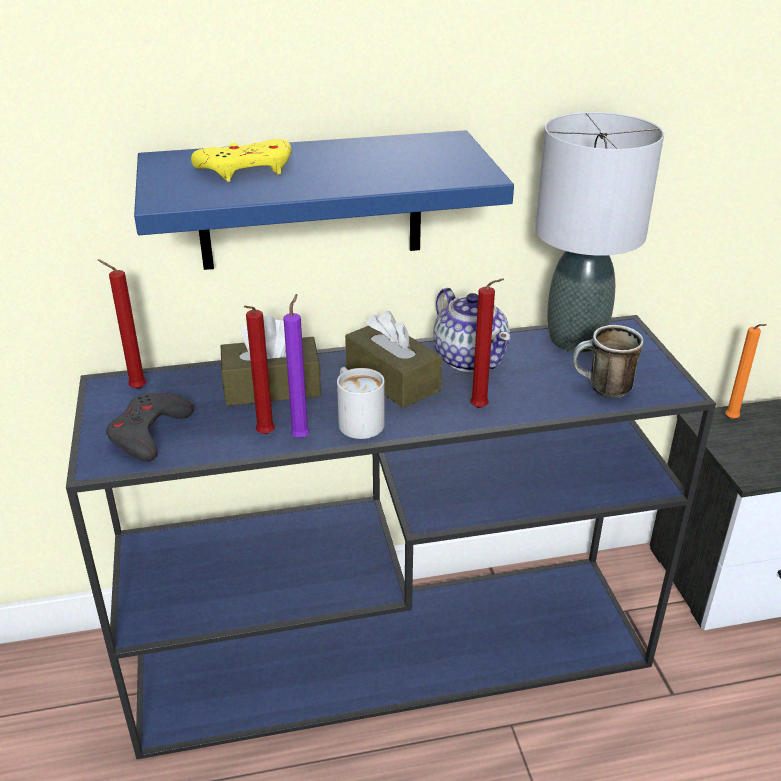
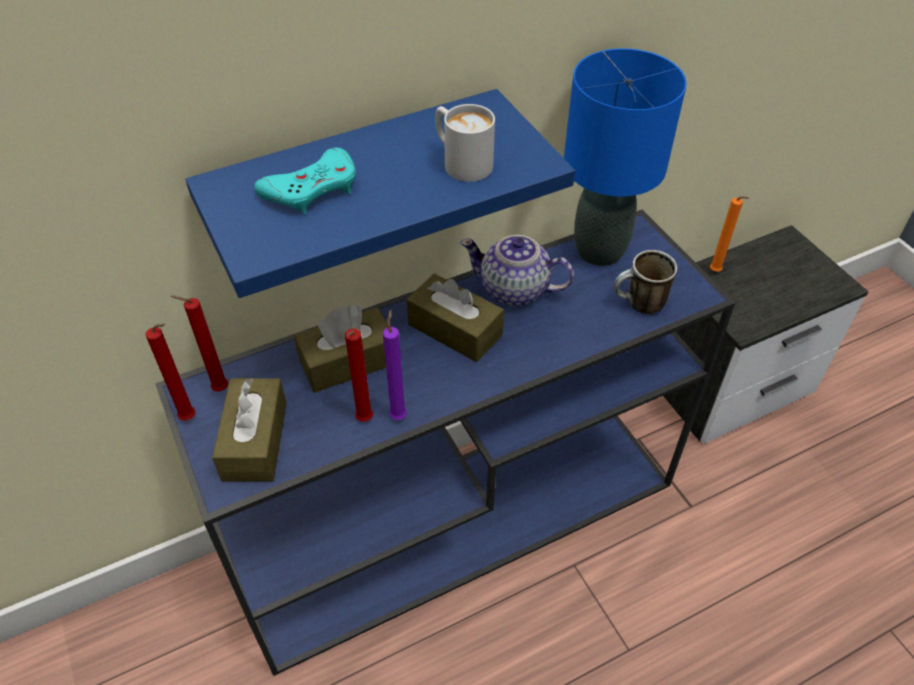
camera: 15 degrees left, 15 degrees up
(149, 432) = (255, 441): grey game controller -> brown tissue box
(246, 169) = (312, 189): yellow game controller -> turquoise game controller
(356, 419) = (440, 384): white mug -> white mug (461, 161)
(470, 358) = (515, 290): teapot -> teapot turned 150 degrees clockwise
(481, 409) = (545, 349): red candle -> red candle (191, 418)
(574, 339) = (598, 250): grey table lamp -> blue table lamp

